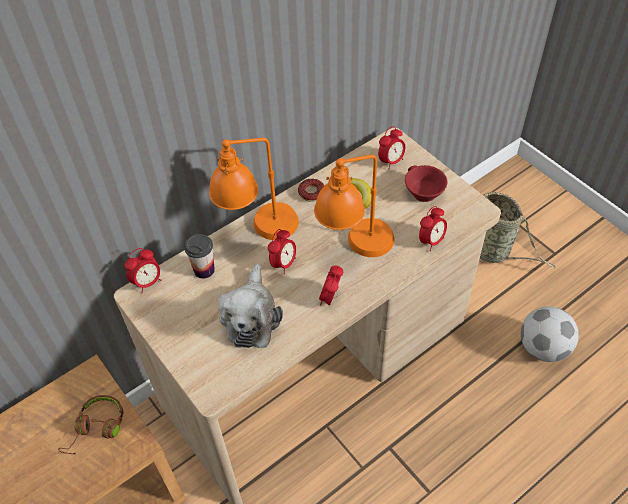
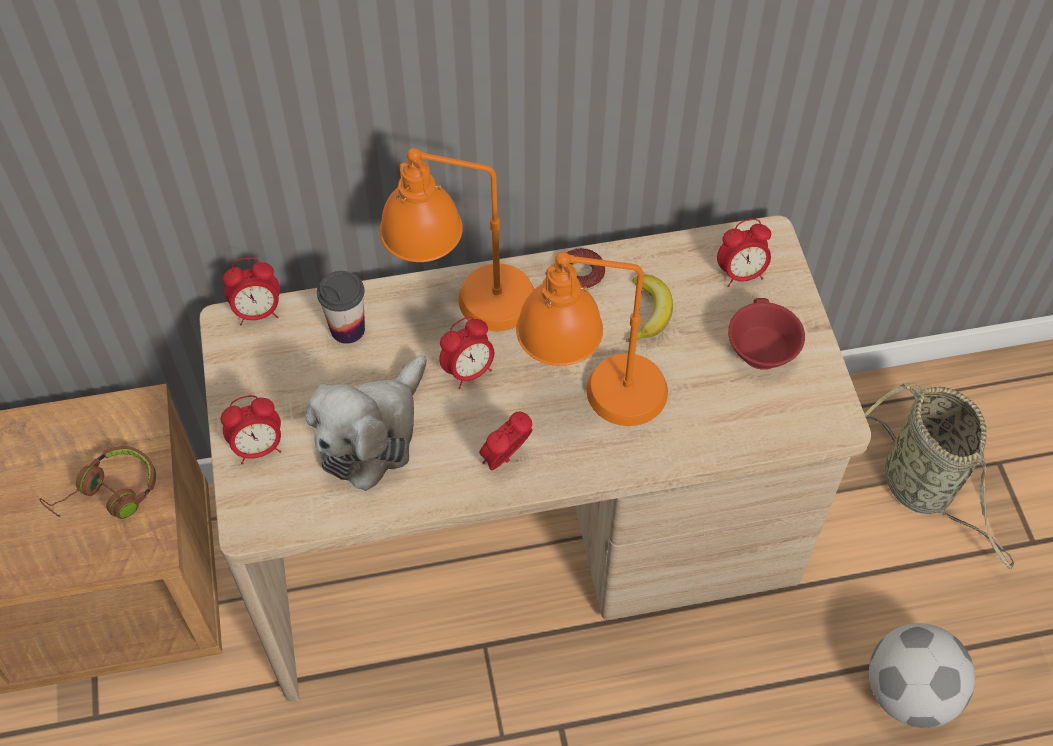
camera: 25 degrees right, 5 degrees up
(431, 241) = (720, 437): alarm clock -> alarm clock (258, 448)

